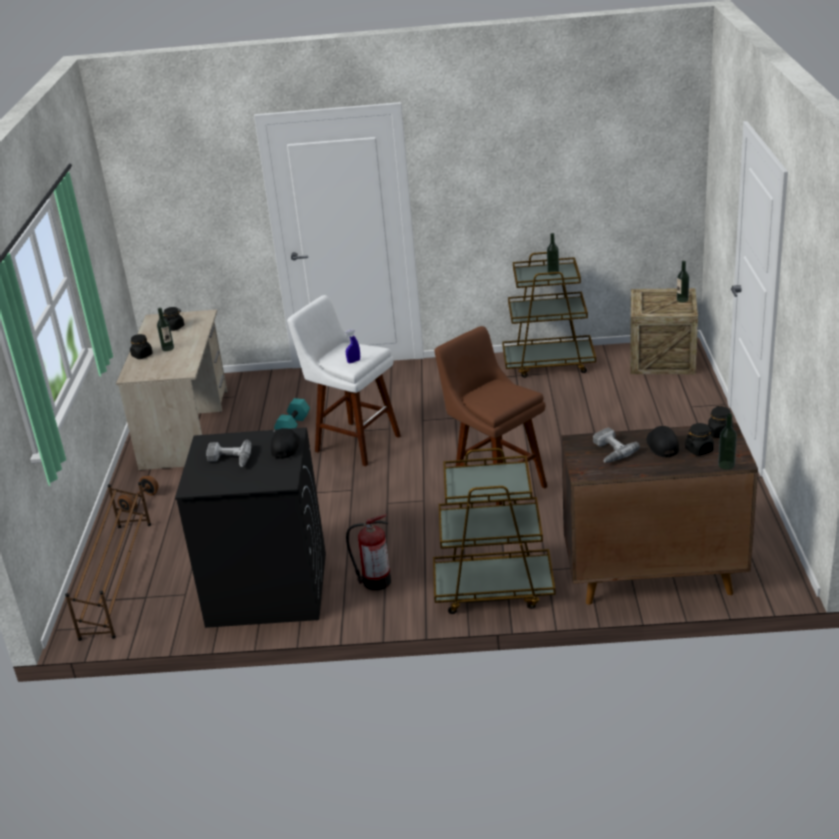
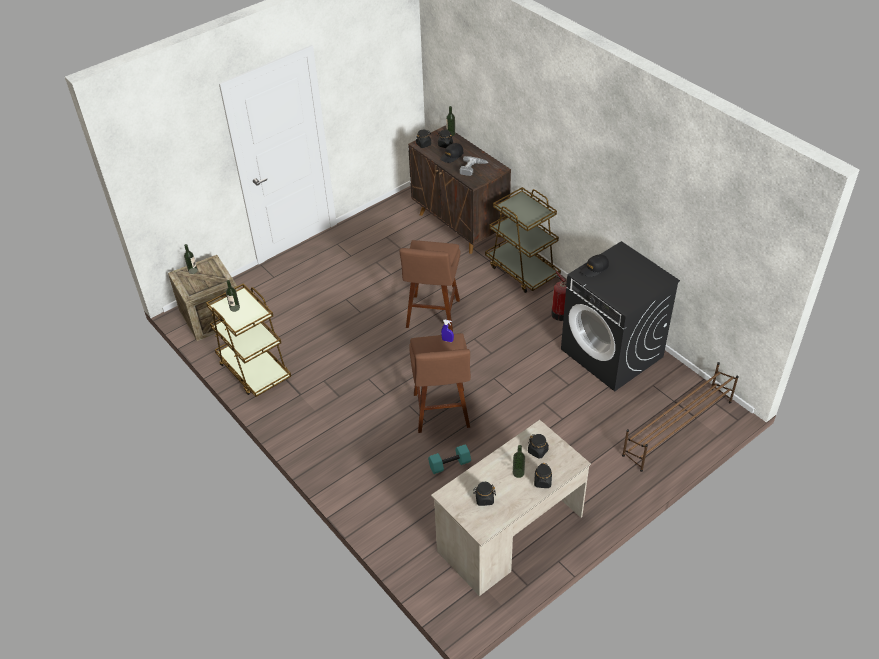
camera: 130 degrees left, 15 degrees up
(140, 502) = (610, 482): brown dumbbell -> none
(169, 364) = (538, 451): none -> black jar
(229, 460) = (629, 282): power drill -> none
(353, 442) = (441, 414): white stool -> brown stool

